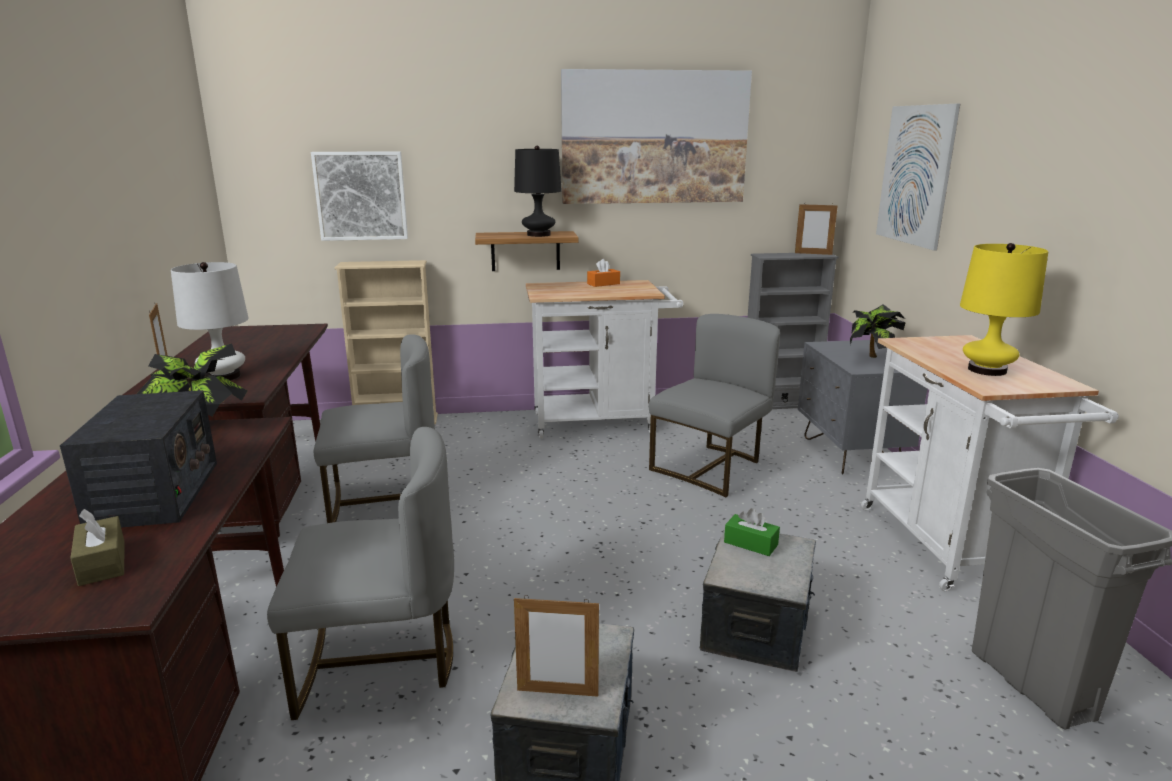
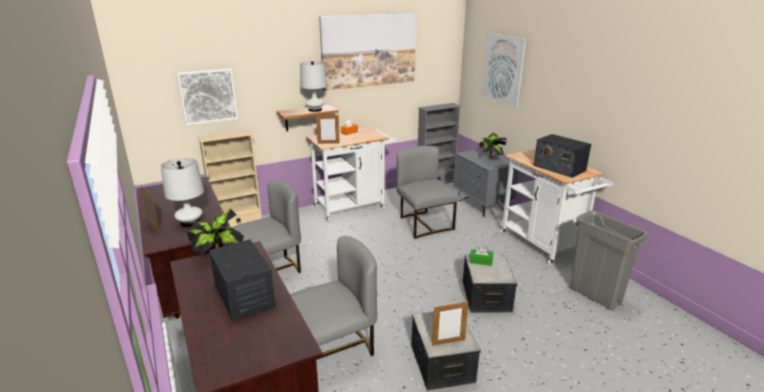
camera: 20 degrees left, 5 degrees up
(102, 563) = (264, 333): brown tissue box -> none
(538, 235) = (315, 110): black table lamp -> white table lamp
(711, 468) = (423, 224): grey chair -> grey chair turned 45 degrees counterclockwise
(813, 253) = (448, 104): picture frame -> picture frame (328, 143)
(987, 370) = (559, 168): yellow table lamp -> radio

